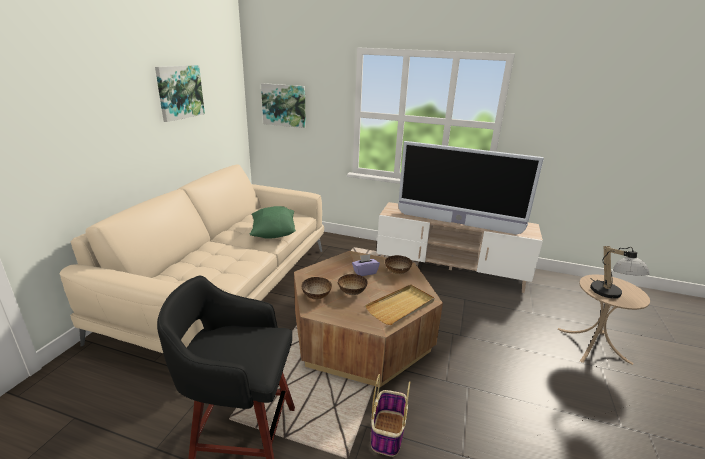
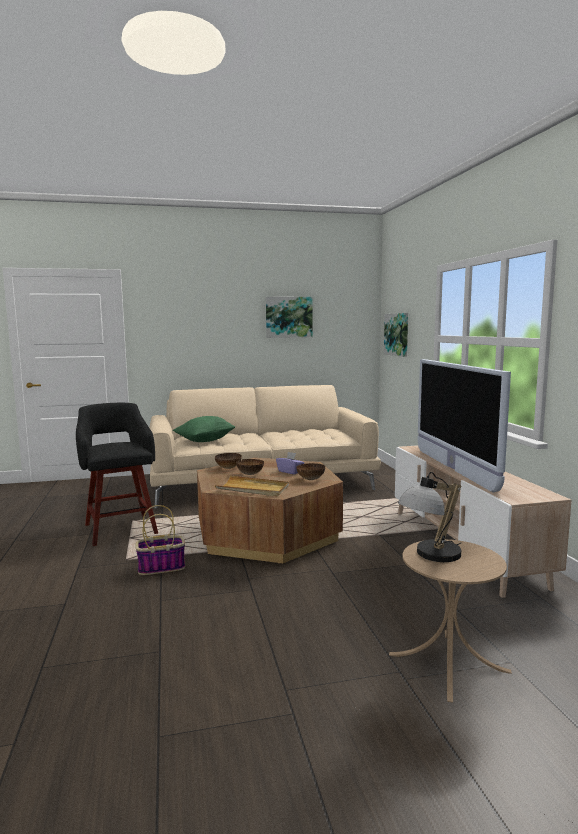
camera: 60 degrees right, 15 degrees down
(273, 233) = (298, 440): green pillow -> green pillow (205, 441)

